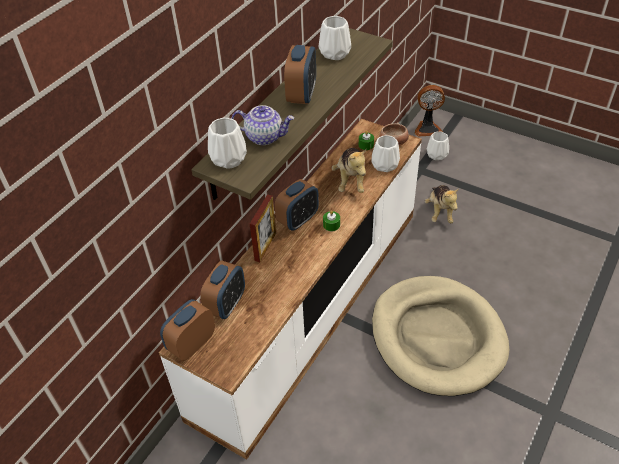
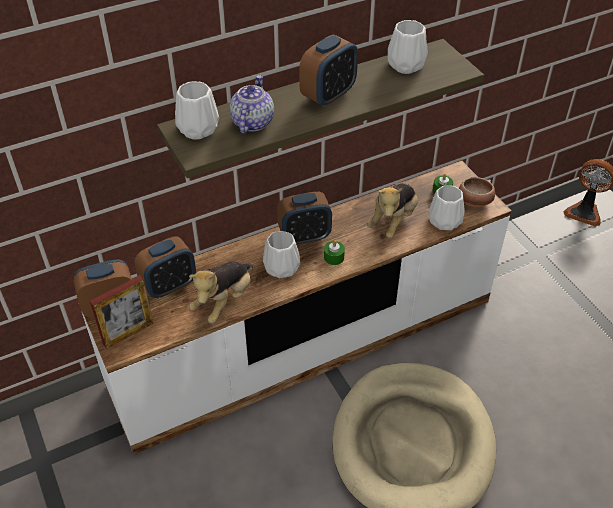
camera: 30 degrees right, 0 degrees up
(265, 137) = (252, 122): teapot -> teapot turned 120 degrees counterclockwise
(265, 246) = (251, 247): picture frame -> picture frame (128, 333)
(437, 154) = (573, 246): white vase -> white vase (282, 267)
(440, 211) = (524, 311): plush toy -> plush toy (224, 301)

